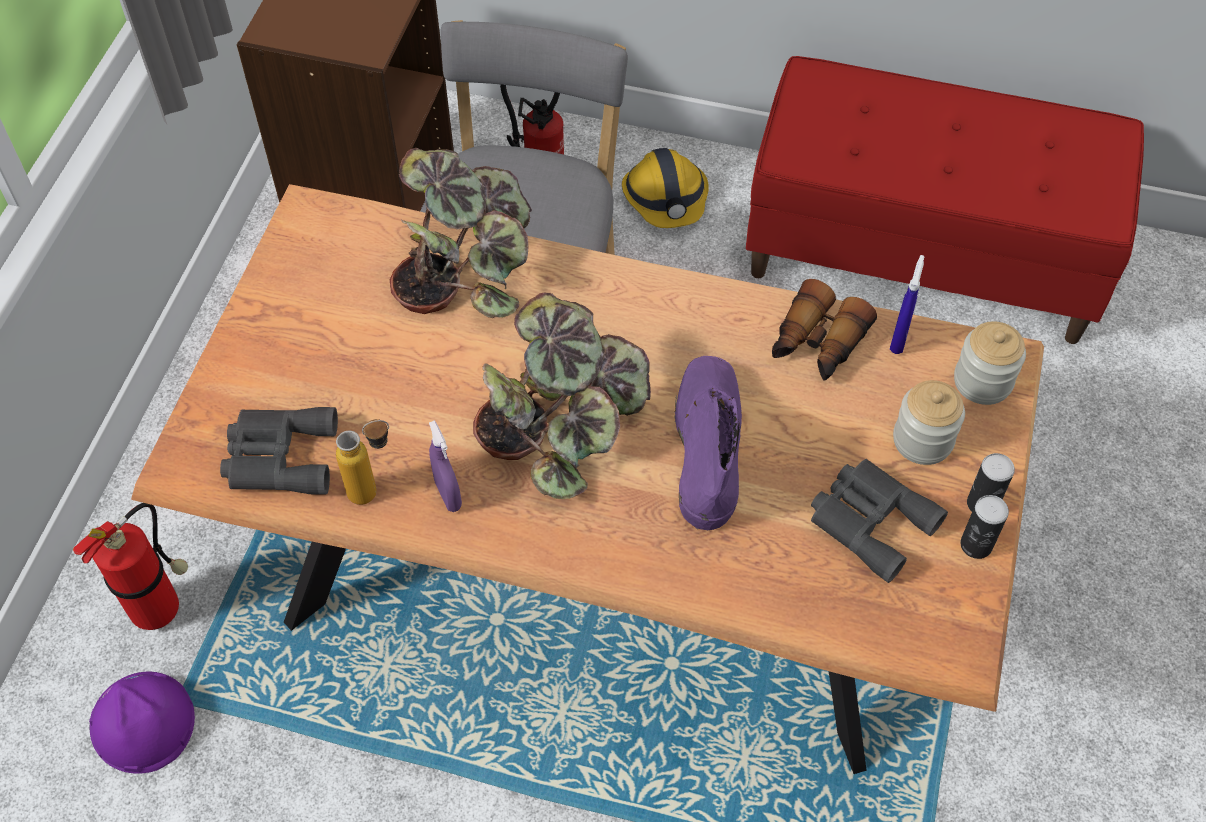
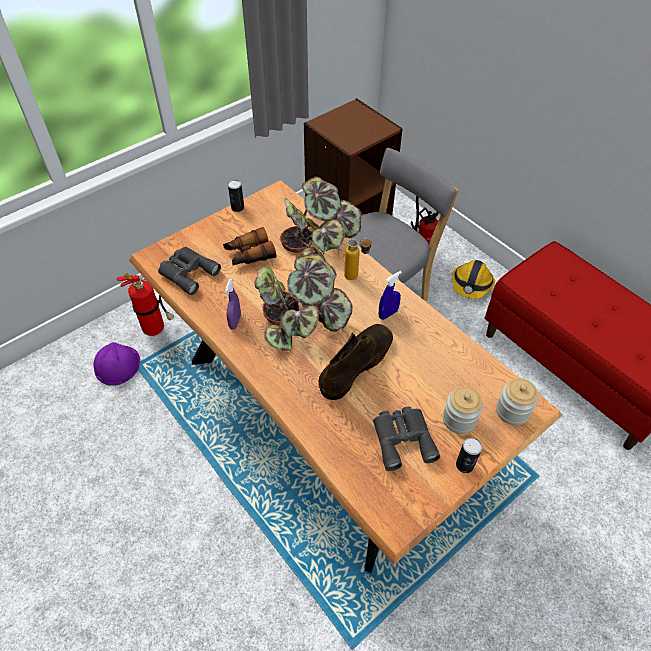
camera: 35 degrees right, 5 degrees down
(374, 490) = (210, 304): bottle -> bottle (356, 277)
(707, 446) = (356, 364): purple boot -> brown boot
(817, 344) = (443, 350): binoculars -> binoculars (249, 254)
(899, 339) = (485, 369): blue spray bottle -> blue spray bottle (388, 314)
(976, 545) = (445, 481): can -> can (237, 207)

